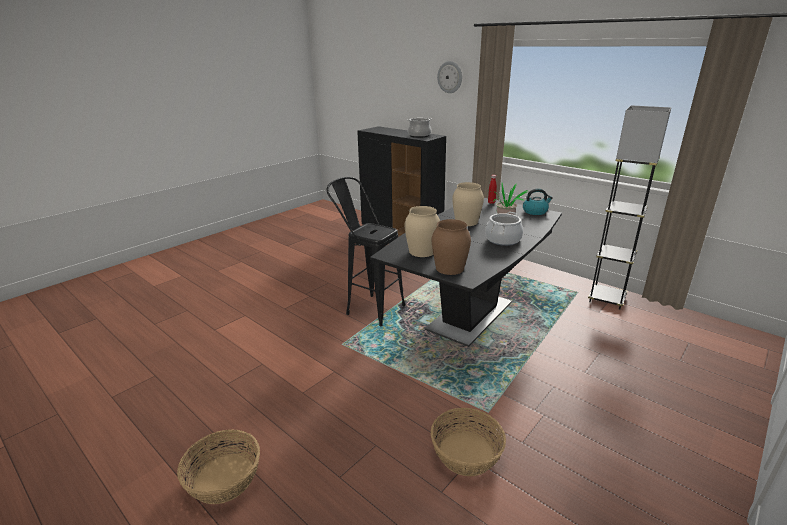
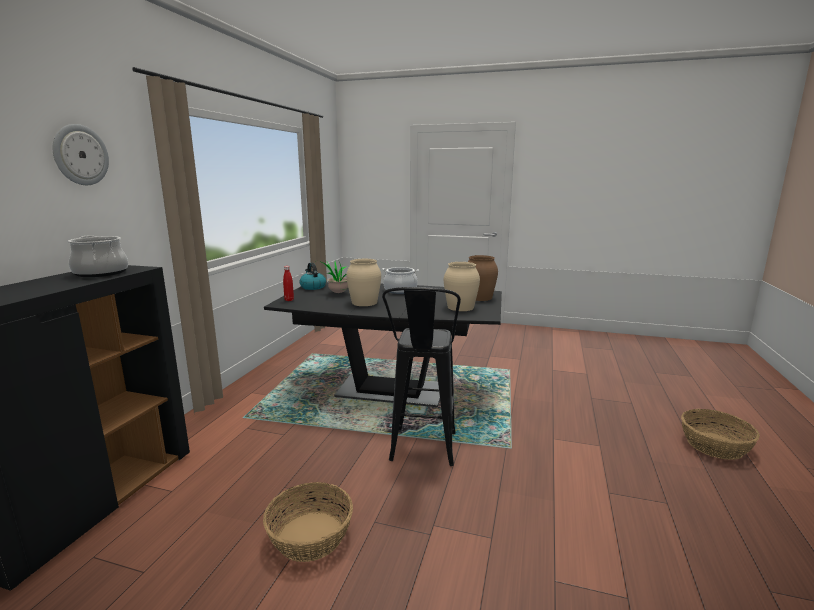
camera: 115 degrees left, 10 degrees down
(467, 453) = (551, 371): basket -> basket (310, 535)
(606, 299) = (320, 344): grey floor lamp -> none

